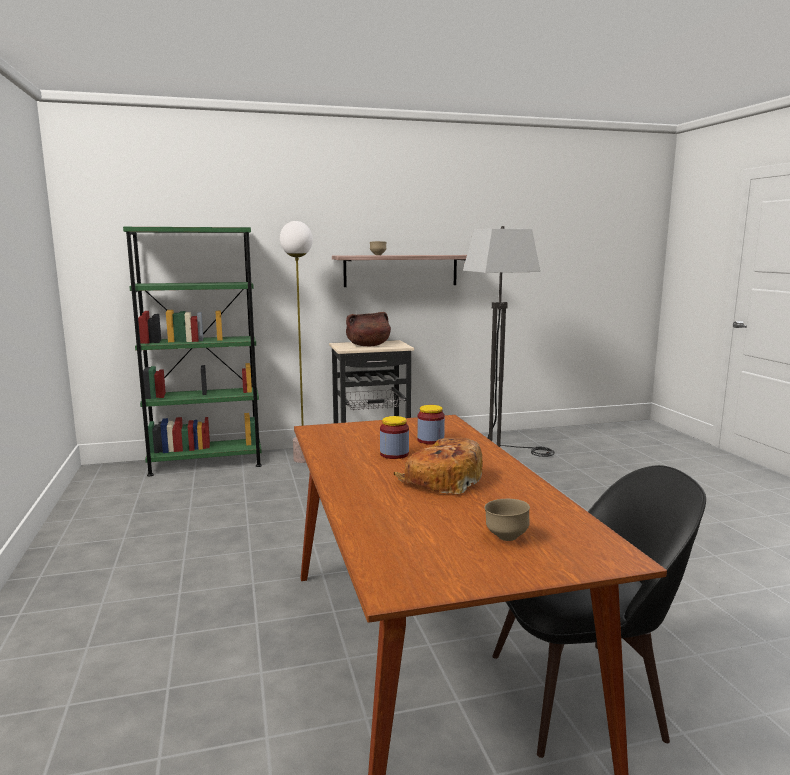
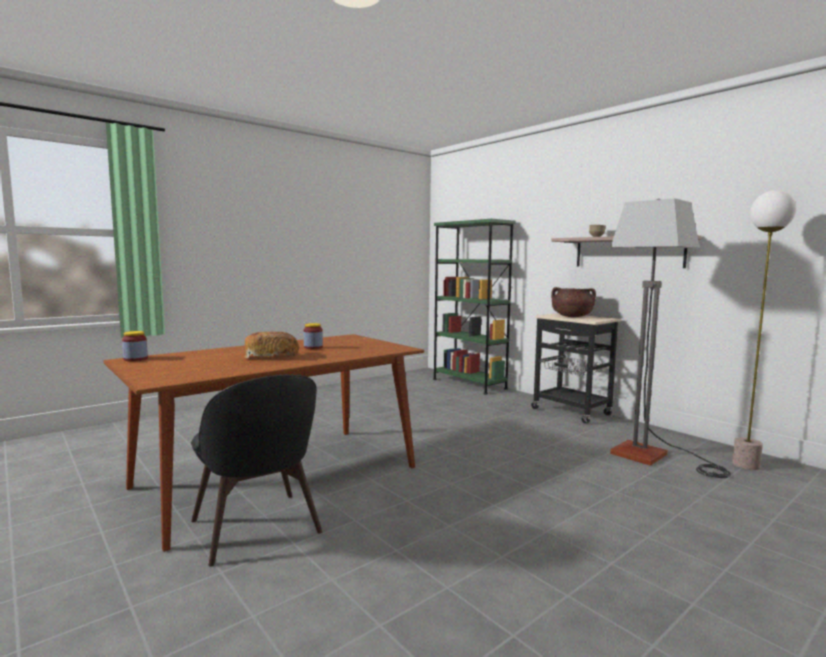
camera: 65 degrees right, 5 degrees down
(303, 459) = (516, 400): floor lamp -> floor lamp (745, 465)
(430, 440) = (349, 350): jar -> jar (135, 359)
(505, 537) = (183, 367): brown bowl -> none

